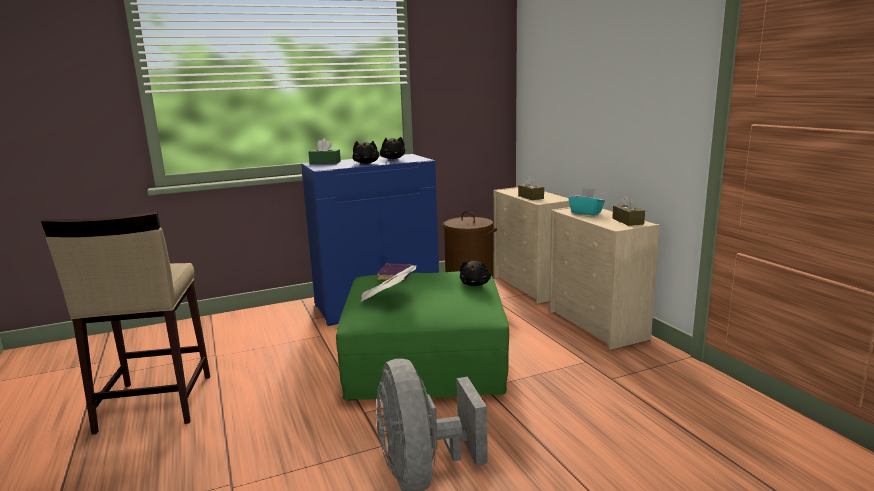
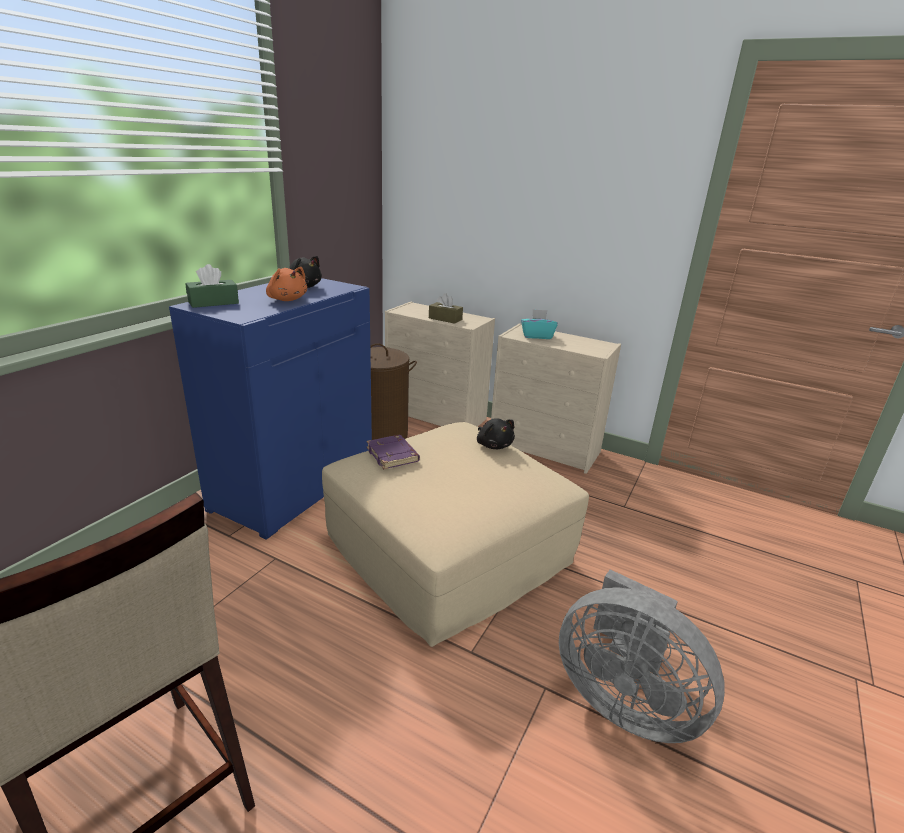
camera: 40 degrees left, 10 degrees up
(366, 163) = (287, 299): black plush toy -> orange plush toy
(387, 299) = (437, 496): newspaper -> none
(424, 361) = (448, 550): green ottoman -> beige ottoman
(627, 221) = (591, 343): brown tissue box -> none

